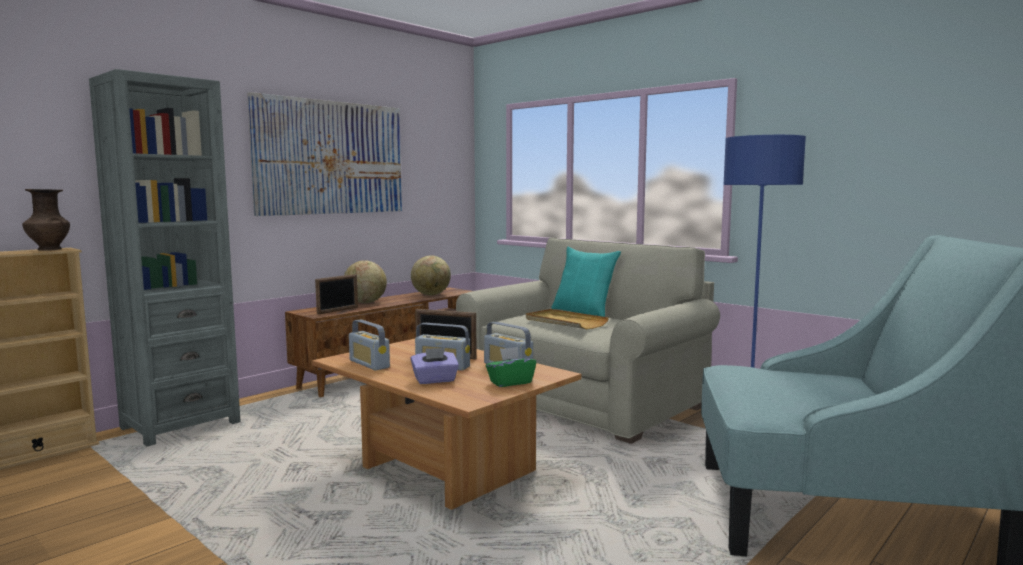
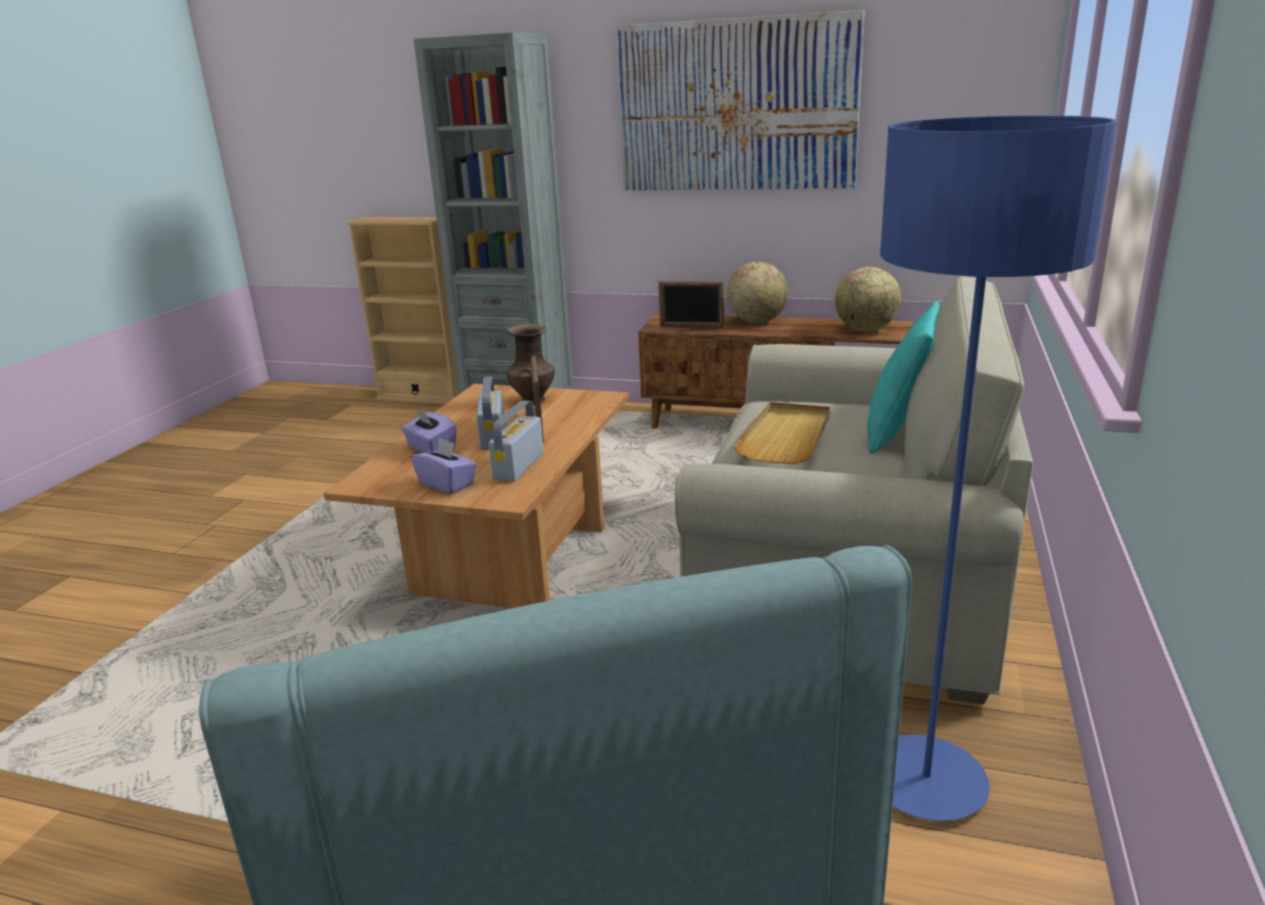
camera: 65 degrees right, 15 degrees up
(48, 249) = (418, 219): brown vase -> brown vase (533, 400)
(369, 364) = (475, 406): radio -> none
(510, 382) = (447, 484): green tissue box -> purple tissue box

